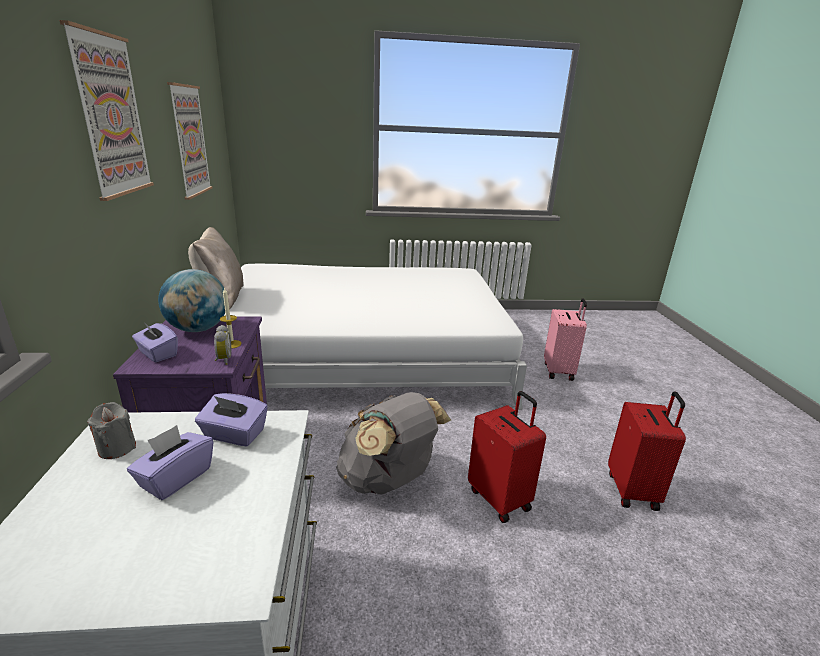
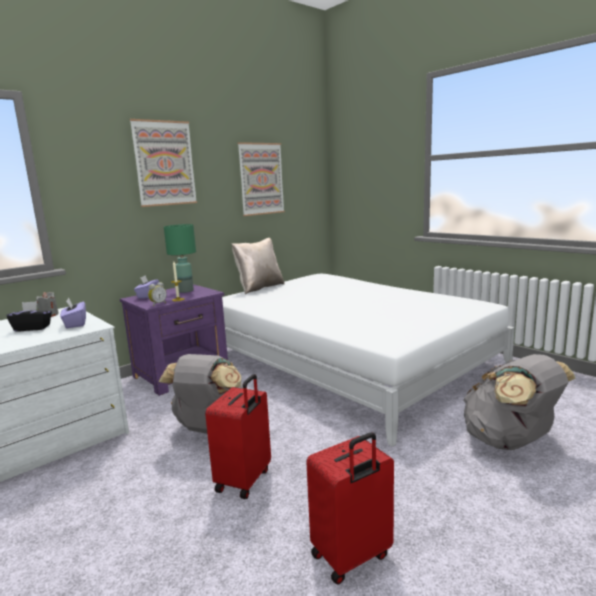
camera: 55 degrees right, 10 degrees down
(176, 478) = (32, 328): purple tissue box -> black tissue box
(198, 329) = (185, 291): globe -> green table lamp
(559, 371) = (510, 442): pink suitcase -> grey backpack

